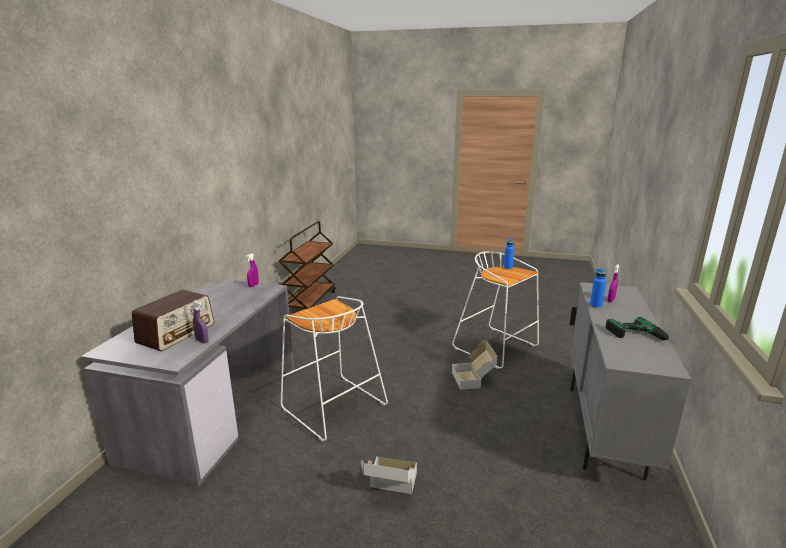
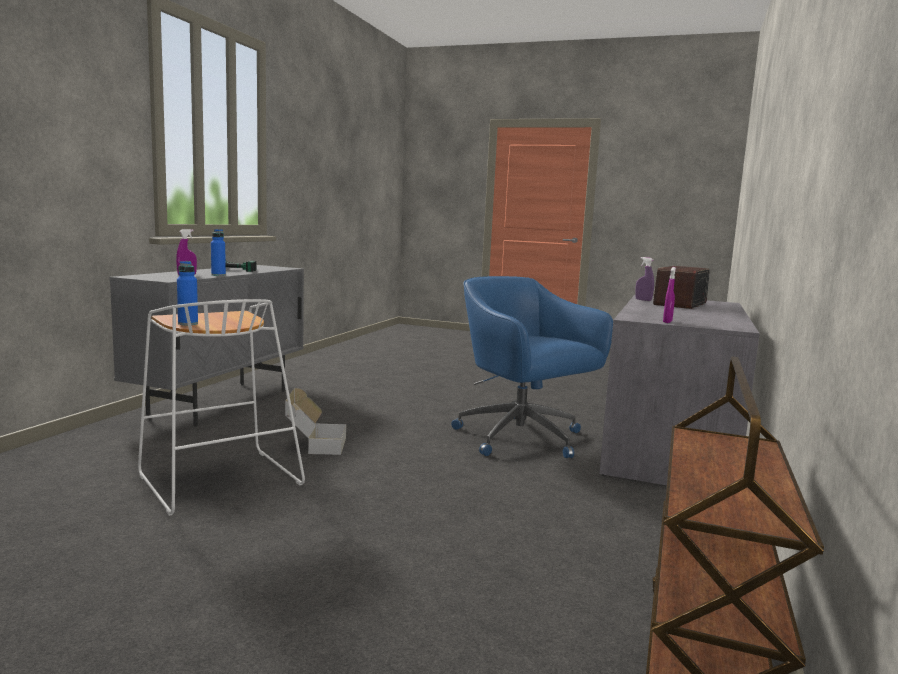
camera: 175 degrees left, 10 degrees down
(332, 407) = (522, 439): white stool -> blue office chair
(390, 489) = (457, 397): cardboard box -> none

